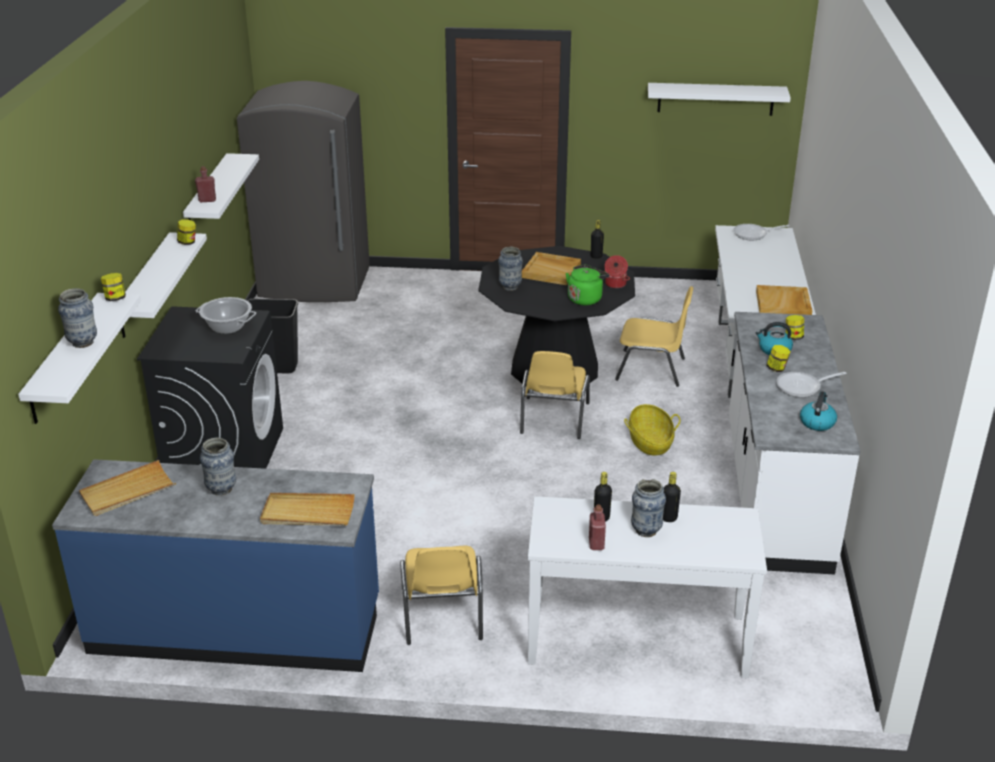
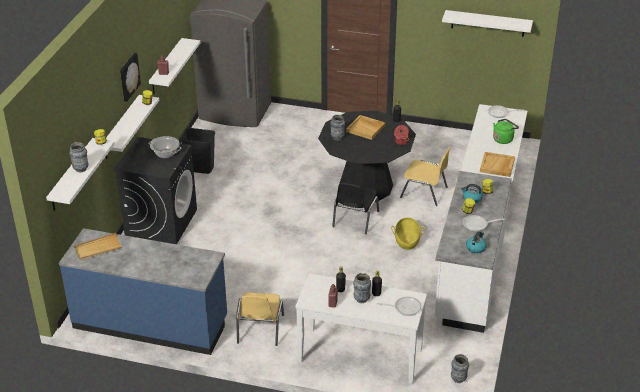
camera: 10 degrees right, 5 degrees up
(151, 195) = (128, 76): none -> picture
(221, 490) = (145, 253): vase -> vase (458, 379)
(307, 513) = (185, 271): beige tray -> none
(553, 419) = (354, 219): yellow chair -> black chair
(585, 298) = (380, 150): green kettle -> green kettle (503, 139)
(729, 536) = (404, 308): none -> frying pan

